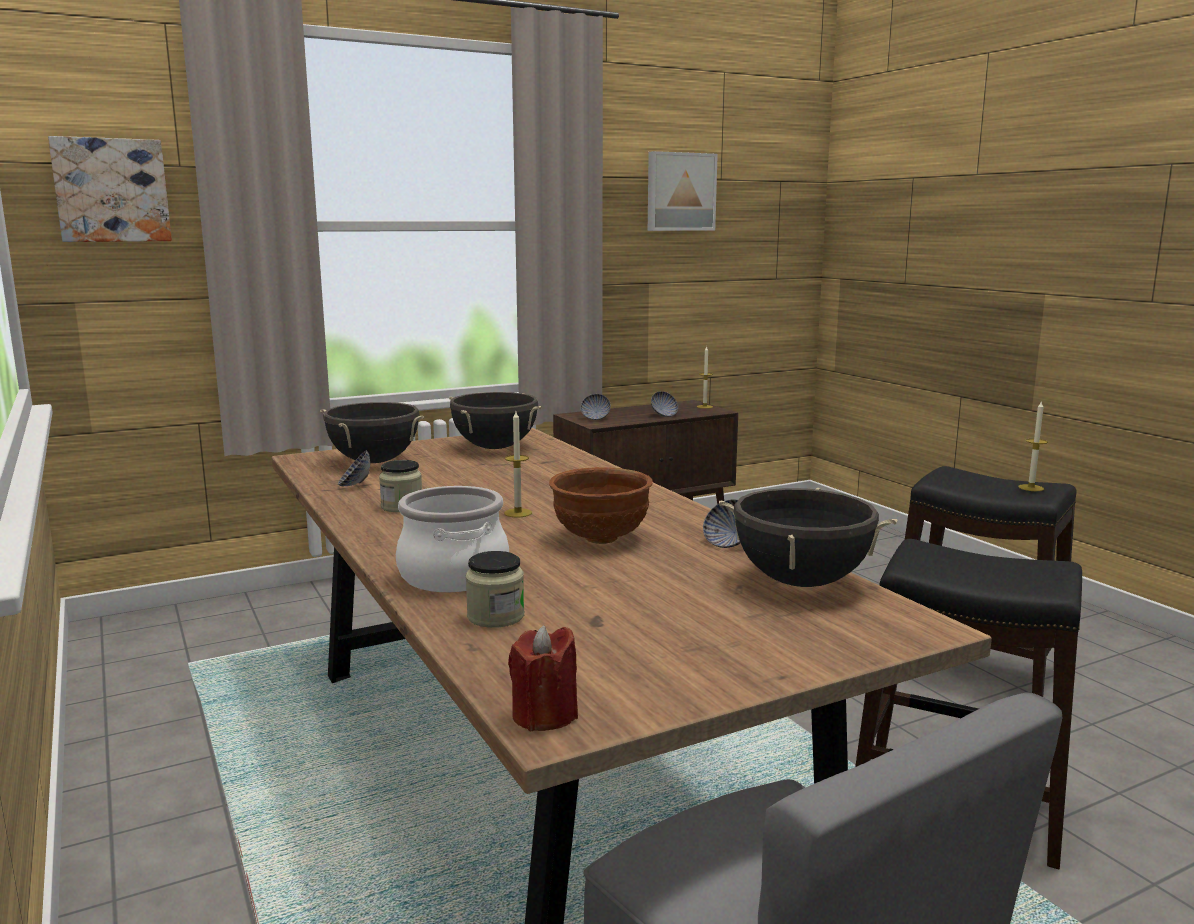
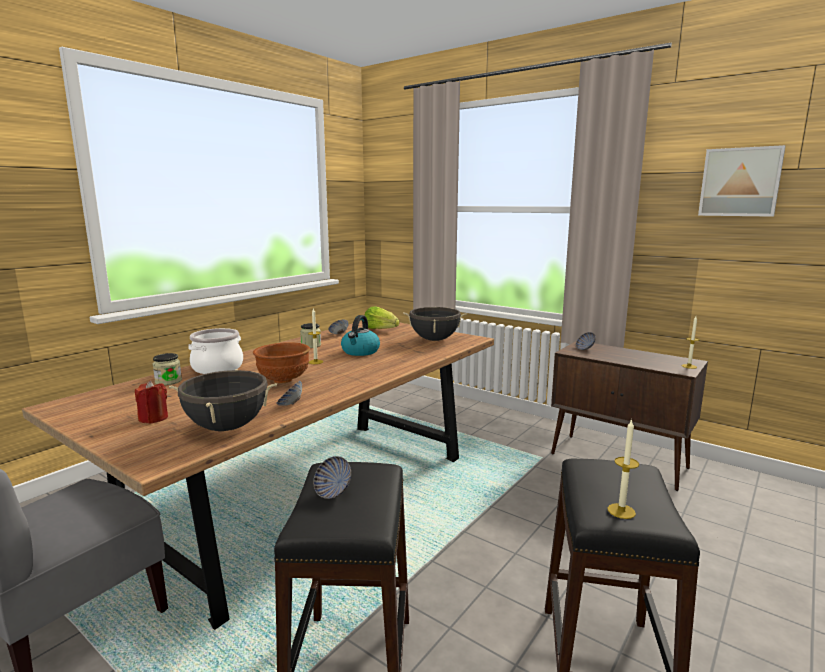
camera: 65 degrees right, 0 degrees up
(111, 190) = (394, 192): picture -> none
(374, 462) = (380, 329): black cooking pot -> lettuce
(497, 486) = (360, 352): none -> kettle
(544, 715) = (64, 403): red candle -> red candle (153, 418)
(664, 415) = (632, 361): bowl -> bowl (333, 492)

